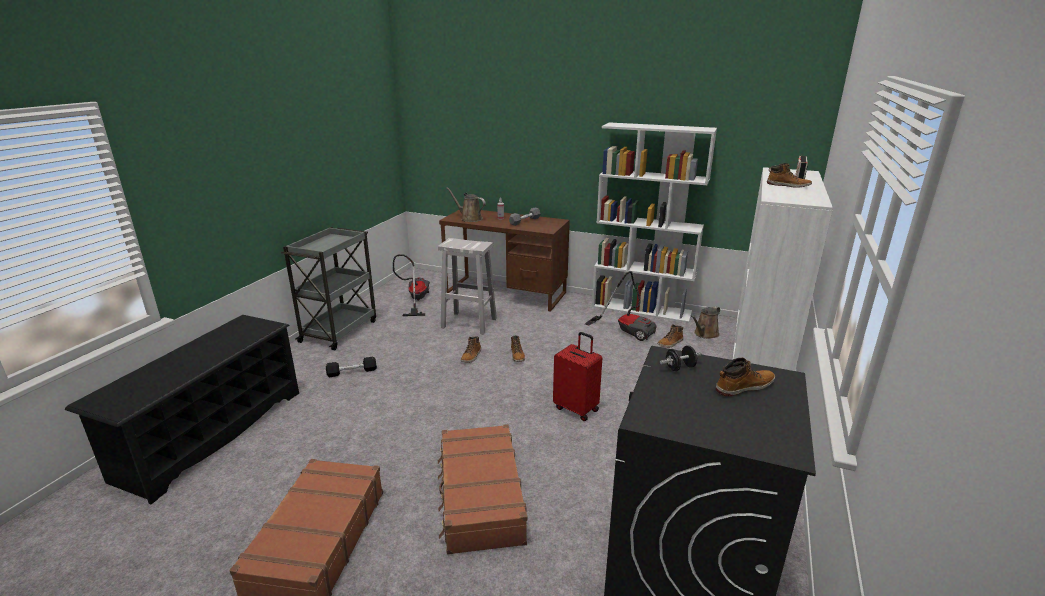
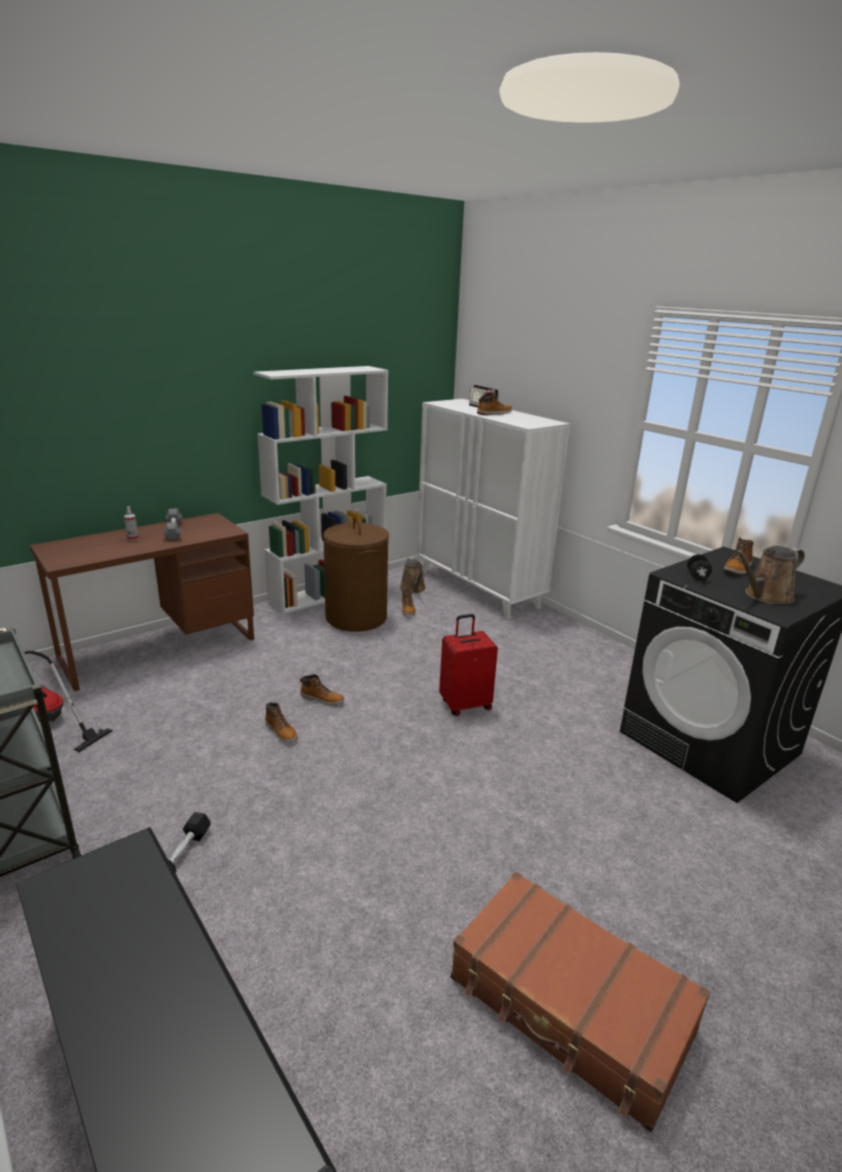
camera: 60 degrees left, 0 degrees up
(468, 323) = (193, 703): white stool -> none
(469, 218) = (90, 553): brown watering can -> brown watering can (765, 596)
(480, 497) = (565, 826): brown suitcase -> none
(627, 330) = (356, 617): vacuum cleaner -> brown laundry basket
(743, 387) = (737, 568): boot -> boot turned 150 degrees counterclockwise

